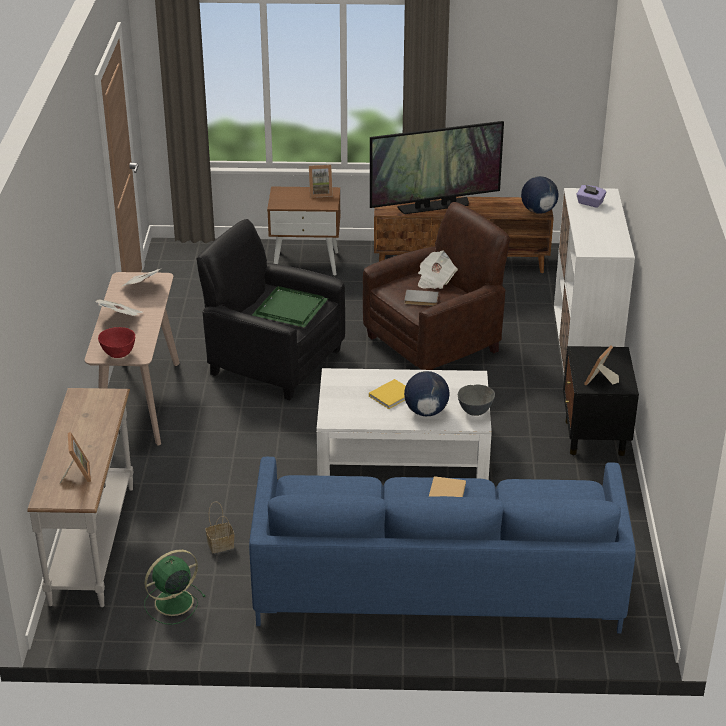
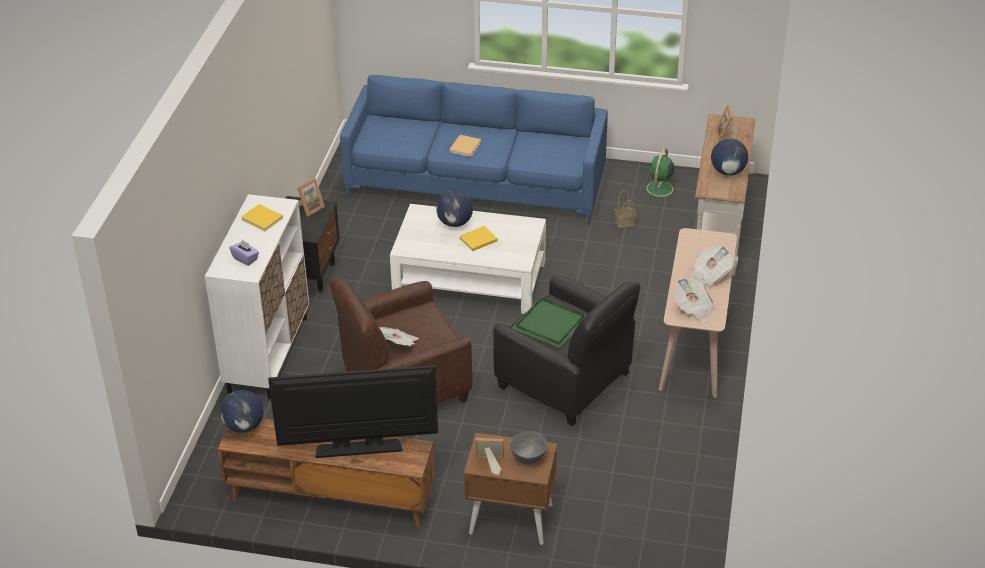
camera: 170 degrees left, 5 degrees up
(83, 421) = (727, 172): none -> globe
(119, 354) = (707, 238): red bowl -> none
(172, 603) = (659, 189): green fan -> green fan turned 135 degrees clockwise
(421, 300) = (421, 321): grey book -> none
(474, 412) = (416, 219): grey bowl -> grey bowl (528, 459)
(599, 235) = (263, 219): none -> yellow book

